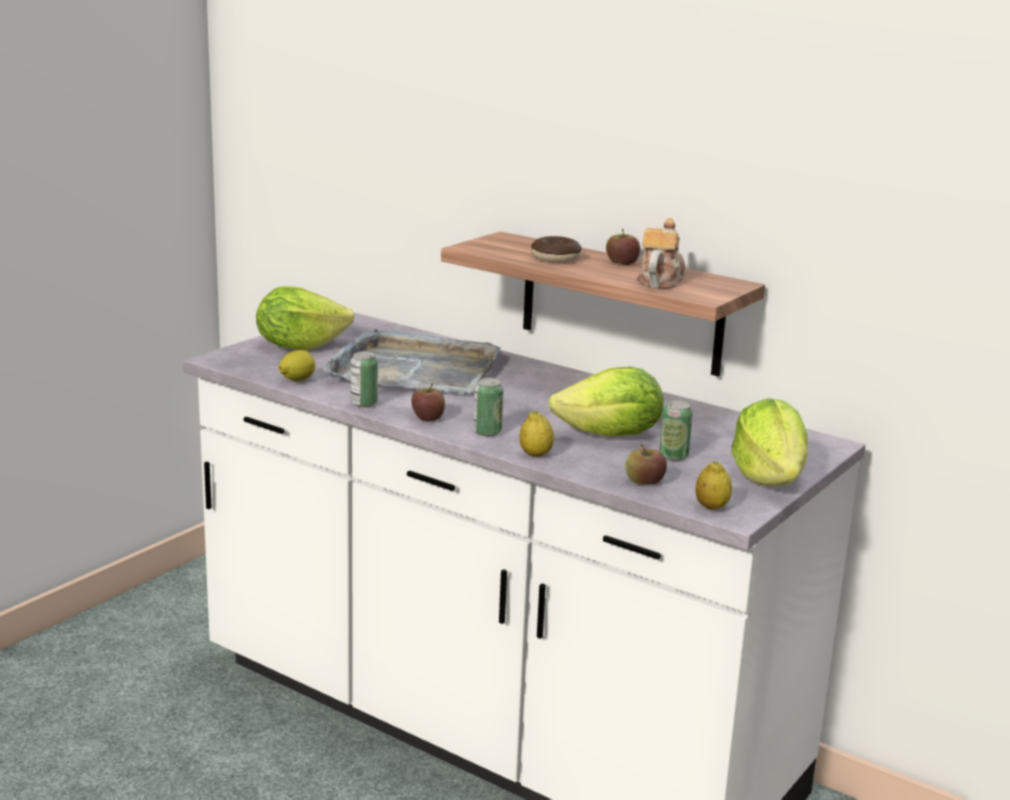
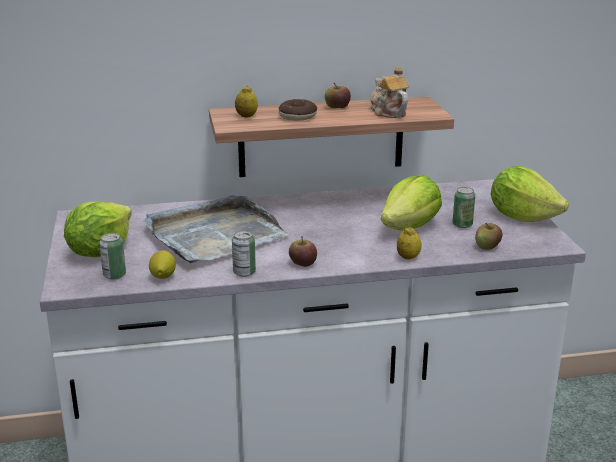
camera: 45 degrees left, 5 degrees up
(487, 432) = (353, 256): can -> can (114, 275)
(711, 507) = (542, 245): lemon -> lemon (246, 116)

